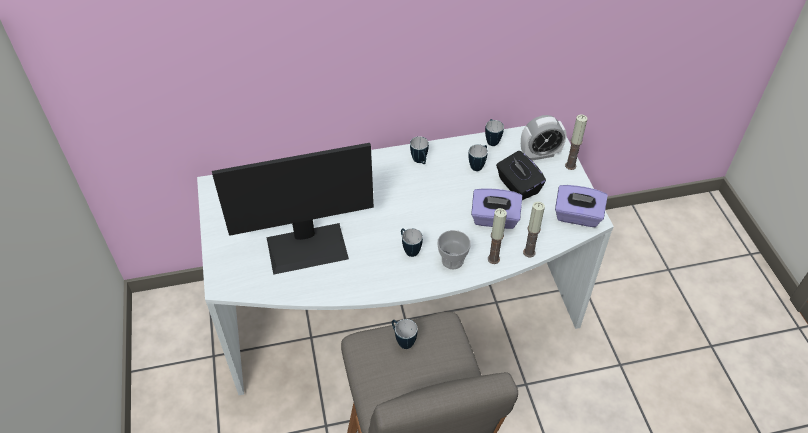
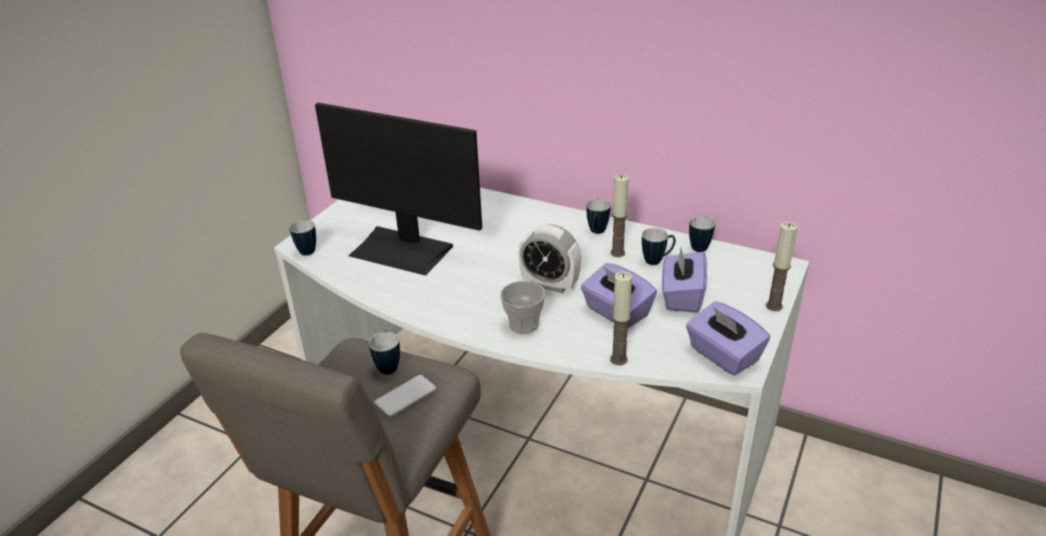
camera: 40 degrees right, 15 degrees down
(409, 250) = (491, 295): mug -> mug (308, 249)
(438, 354) = (405, 396): none -> phone
(493, 259) = (569, 345): candle -> candle (617, 253)
(518, 186) = (681, 296): black tissue box -> purple tissue box
(540, 154) = (746, 280): alarm clock -> alarm clock (549, 284)

